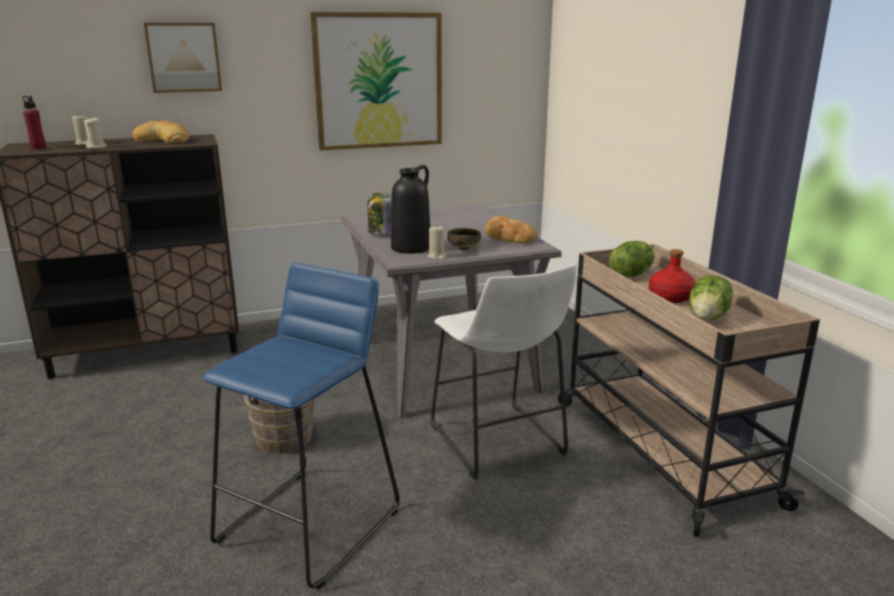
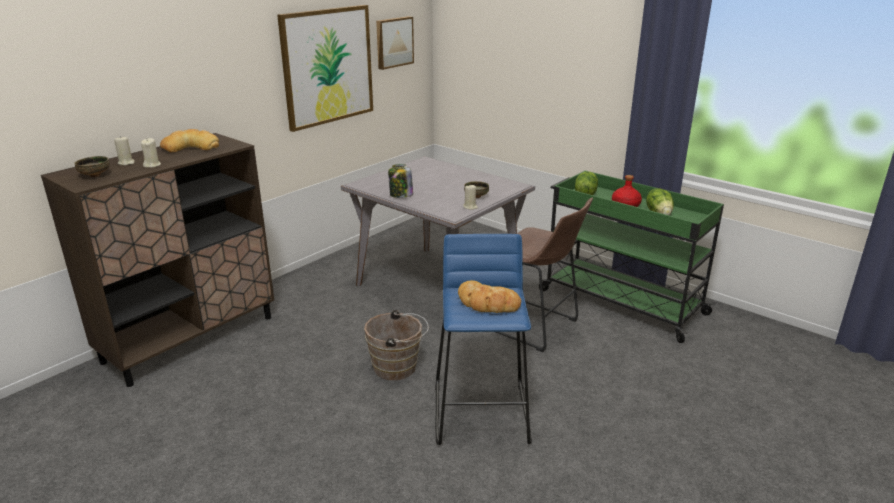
camera: 30 degrees left, 5 degrees up
(38, 148) = (95, 175): red bottle -> bowl
(184, 57) = (183, 67): picture -> picture (393, 42)
(411, 247) = (441, 203): black vase -> none
(499, 444) = (533, 326): white stool -> brown stool
(508, 237) = (489, 181): bread -> bread (487, 303)
(660, 449) = (619, 301): beige cart -> green cart

